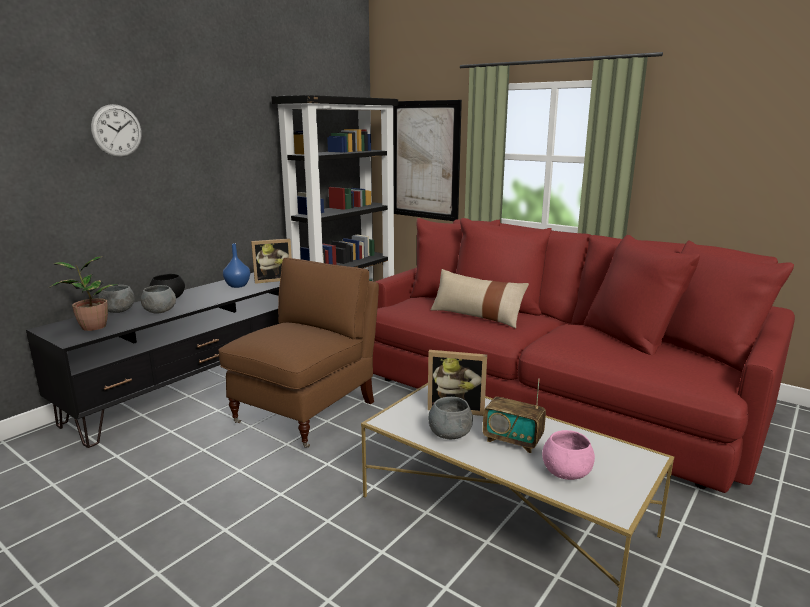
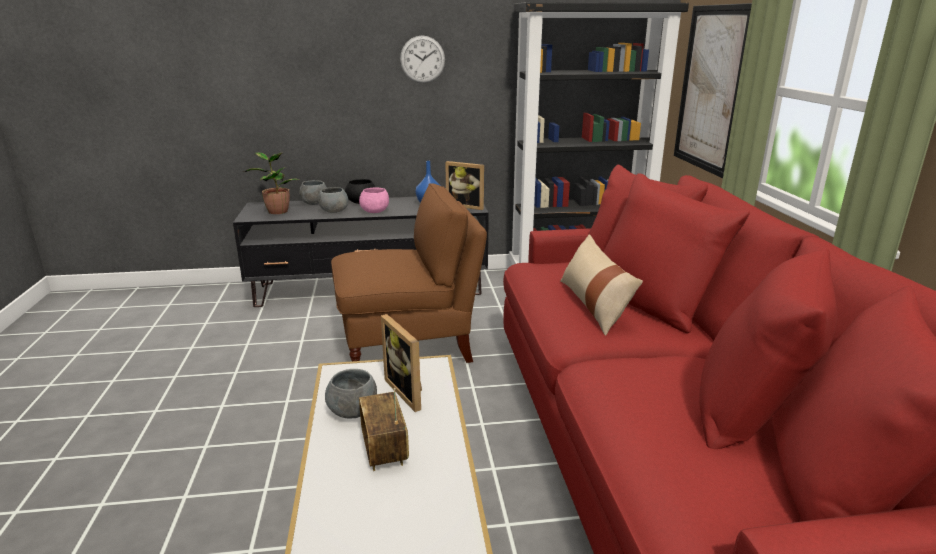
camera: 45 degrees right, 5 degrees up
(117, 131) = (336, 41): wall clock -> wall clock (422, 59)
(567, 473) = (357, 511): pink bowl -> pink bowl (375, 212)

